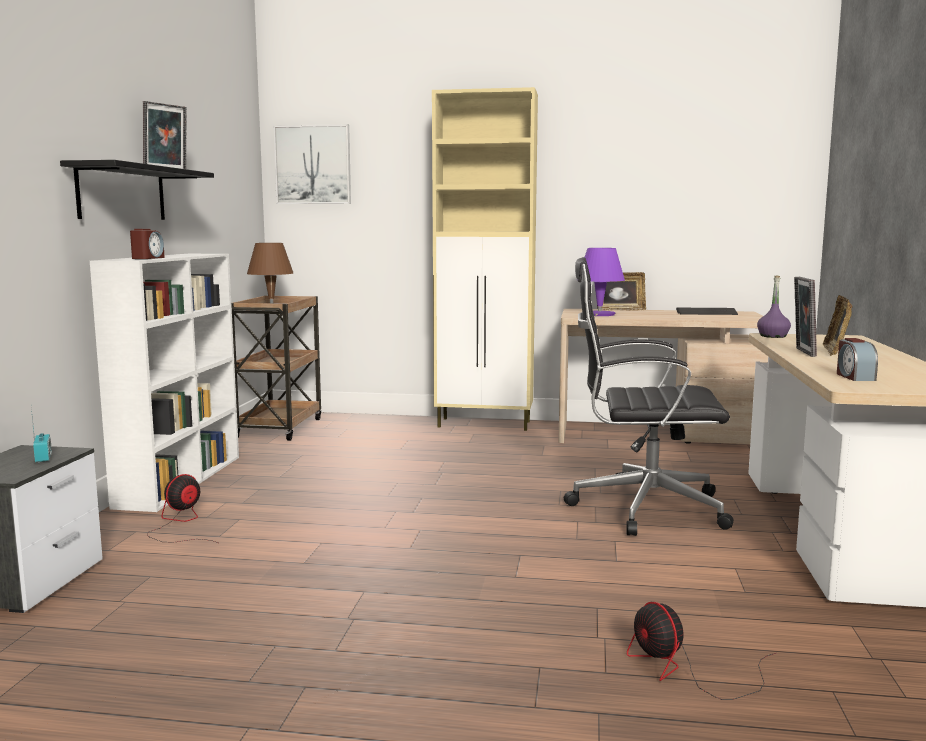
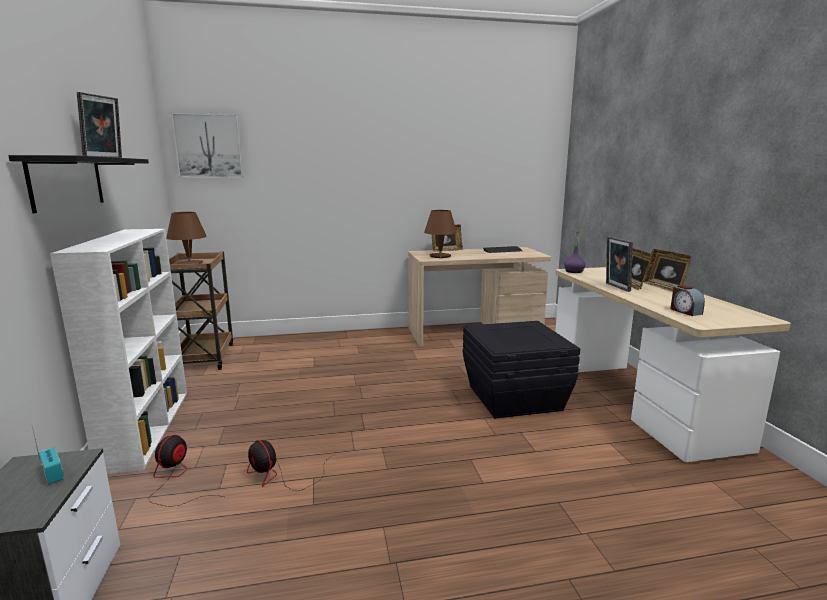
camera: 20 degrees left, 5 degrees up
(148, 258) = (107, 245): alarm clock -> none
(485, 424) = (359, 335): beige cabinet -> none
(599, 314) = (440, 256): purple table lamp -> brown table lamp
(643, 507) = (514, 397): black office chair -> black storage box
(686, 671) = (661, 553): fan -> fan (281, 476)
(883, 357) = (664, 288): none -> picture frame

